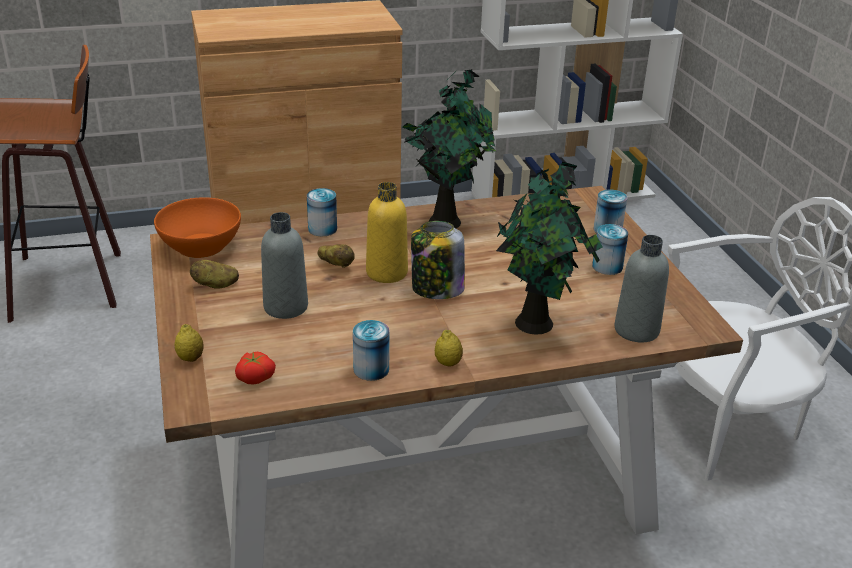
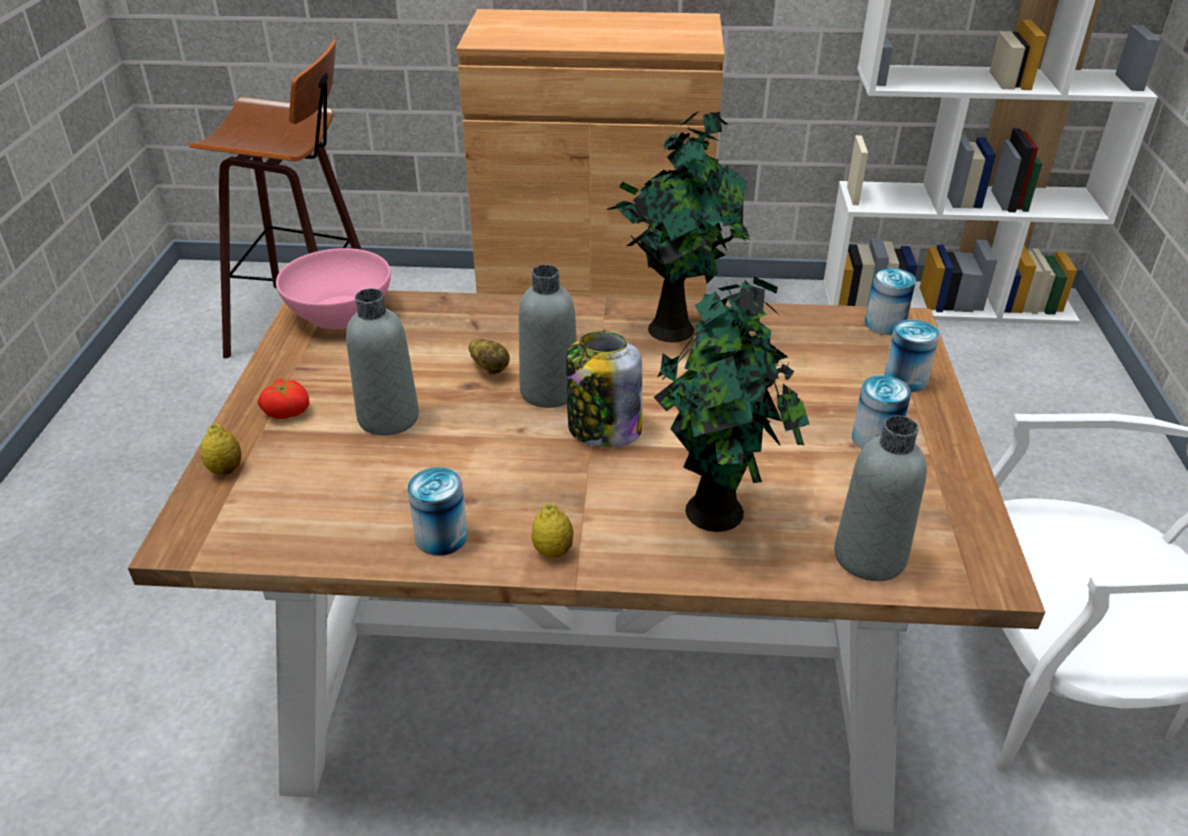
camera: 20 degrees right, 5 degrees up
(201, 246) = (341, 312): orange bowl -> pink bowl
(215, 285) = (322, 370): potato -> none
(255, 377) = (285, 515): tomato -> tomato (287, 410)
(322, 229) = (503, 313): can -> can (884, 324)
(386, 272) = (549, 391): yellow bottle -> grey bottle

